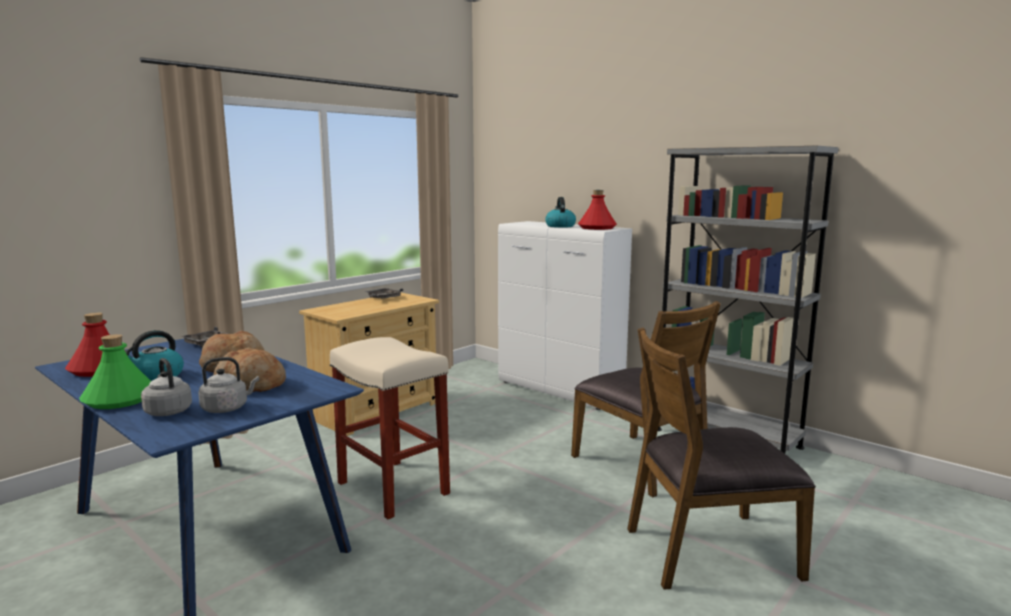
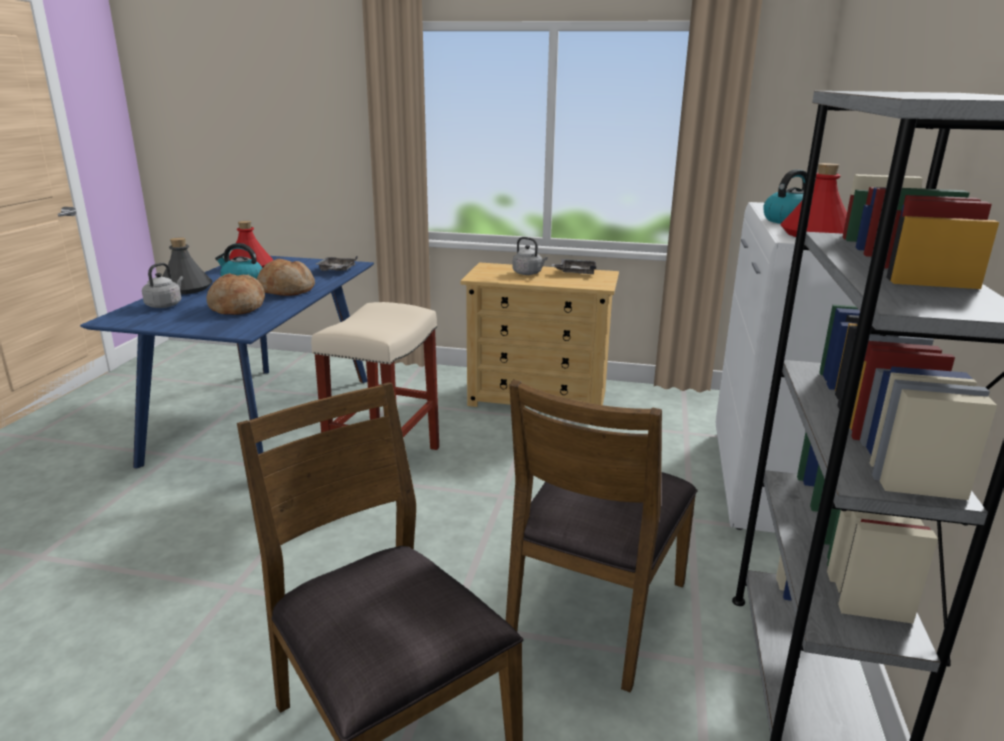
camera: 60 degrees right, 10 degrees up
(120, 399) = (186, 288): green bottle -> grey bottle
(227, 408) = (177, 316): grey kettle -> grey kettle (528, 273)

